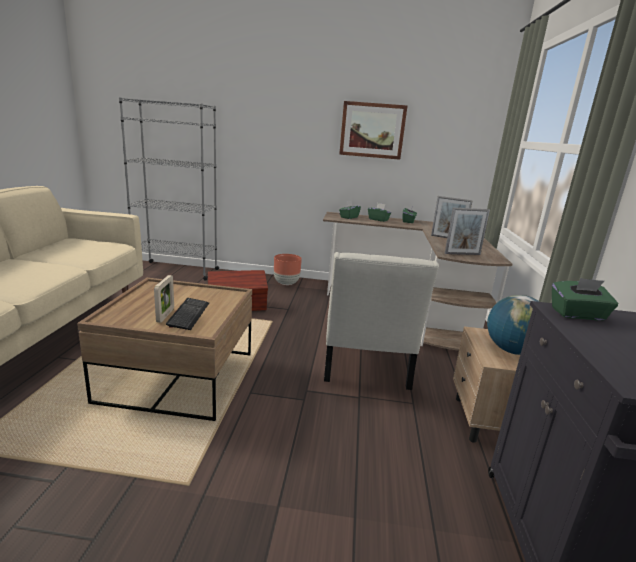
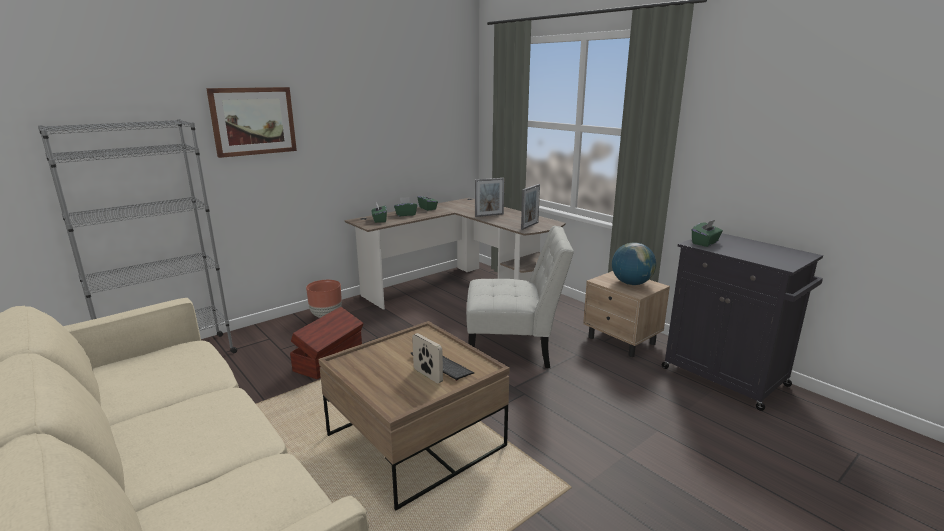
camera: 45 degrees left, 0 degrees up
(365, 366) = (514, 349): white chair -> white chair turned 45 degrees counterclockwise
(372, 130) = (373, 123): picture -> picture (253, 121)

